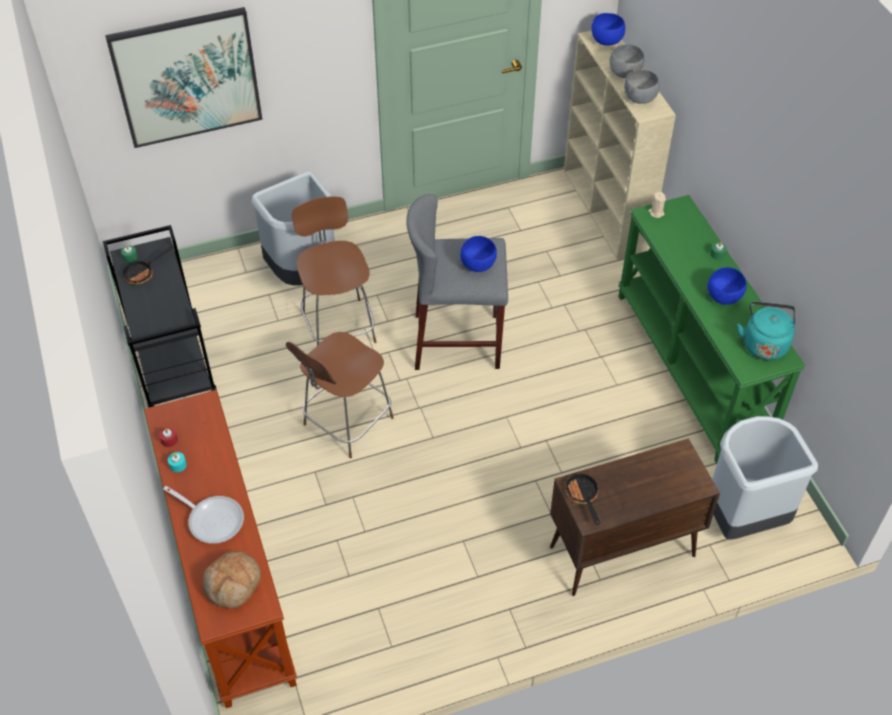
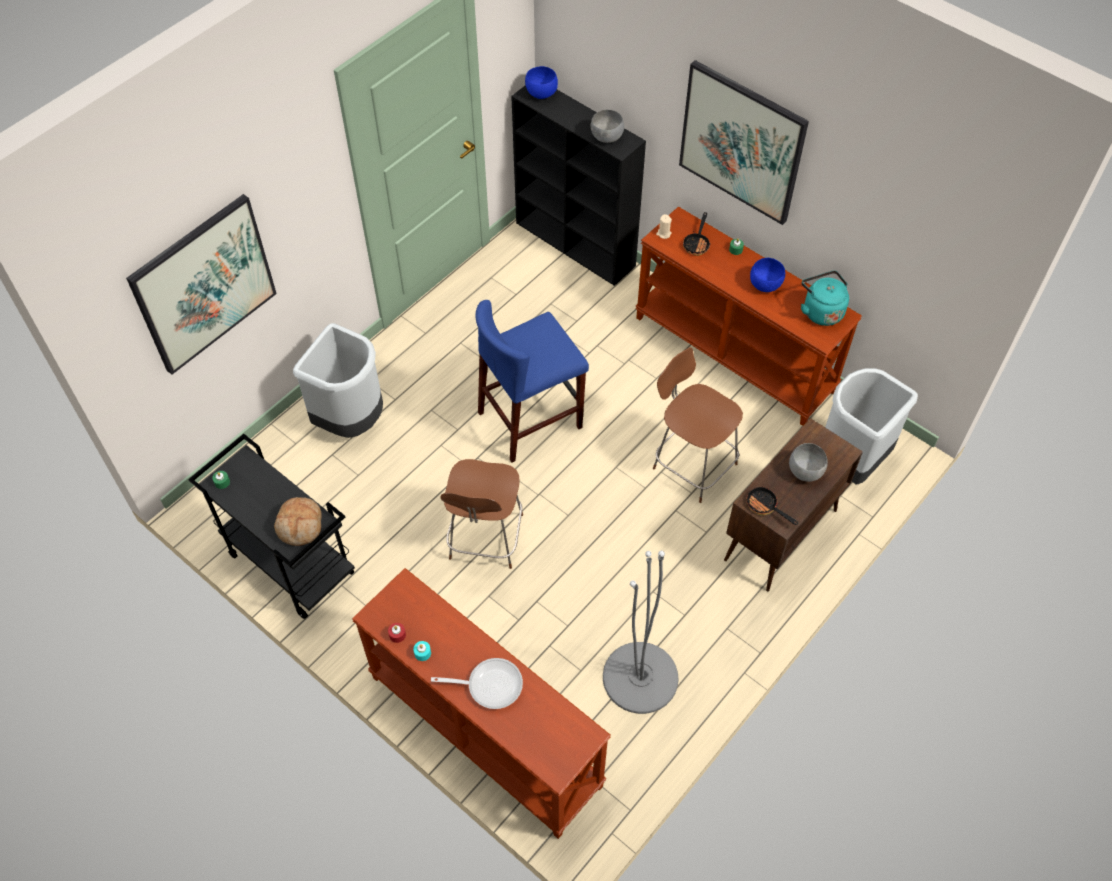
camera: 30 degrees left, 5 degrees up
(143, 273) = (247, 491): frying pan -> frying pan (697, 243)
(233, 584) = (549, 730): bread -> bread (300, 525)
(338, 325) = (416, 454): brown chair -> brown chair (692, 464)
(397, 610) = (640, 677): none -> grey floor lamp
(457, 341) = (530, 420): grey stool -> blue stool
(479, 265) = (547, 345): blue bowl -> none
(606, 210) = (576, 245): beige bookcase -> black bookcase
(625, 73) = (578, 118): grey bowl -> grey bowl (805, 471)
(693, 368) = (735, 353): green console table -> brown console table
(744, 137) = (742, 142): none -> picture

